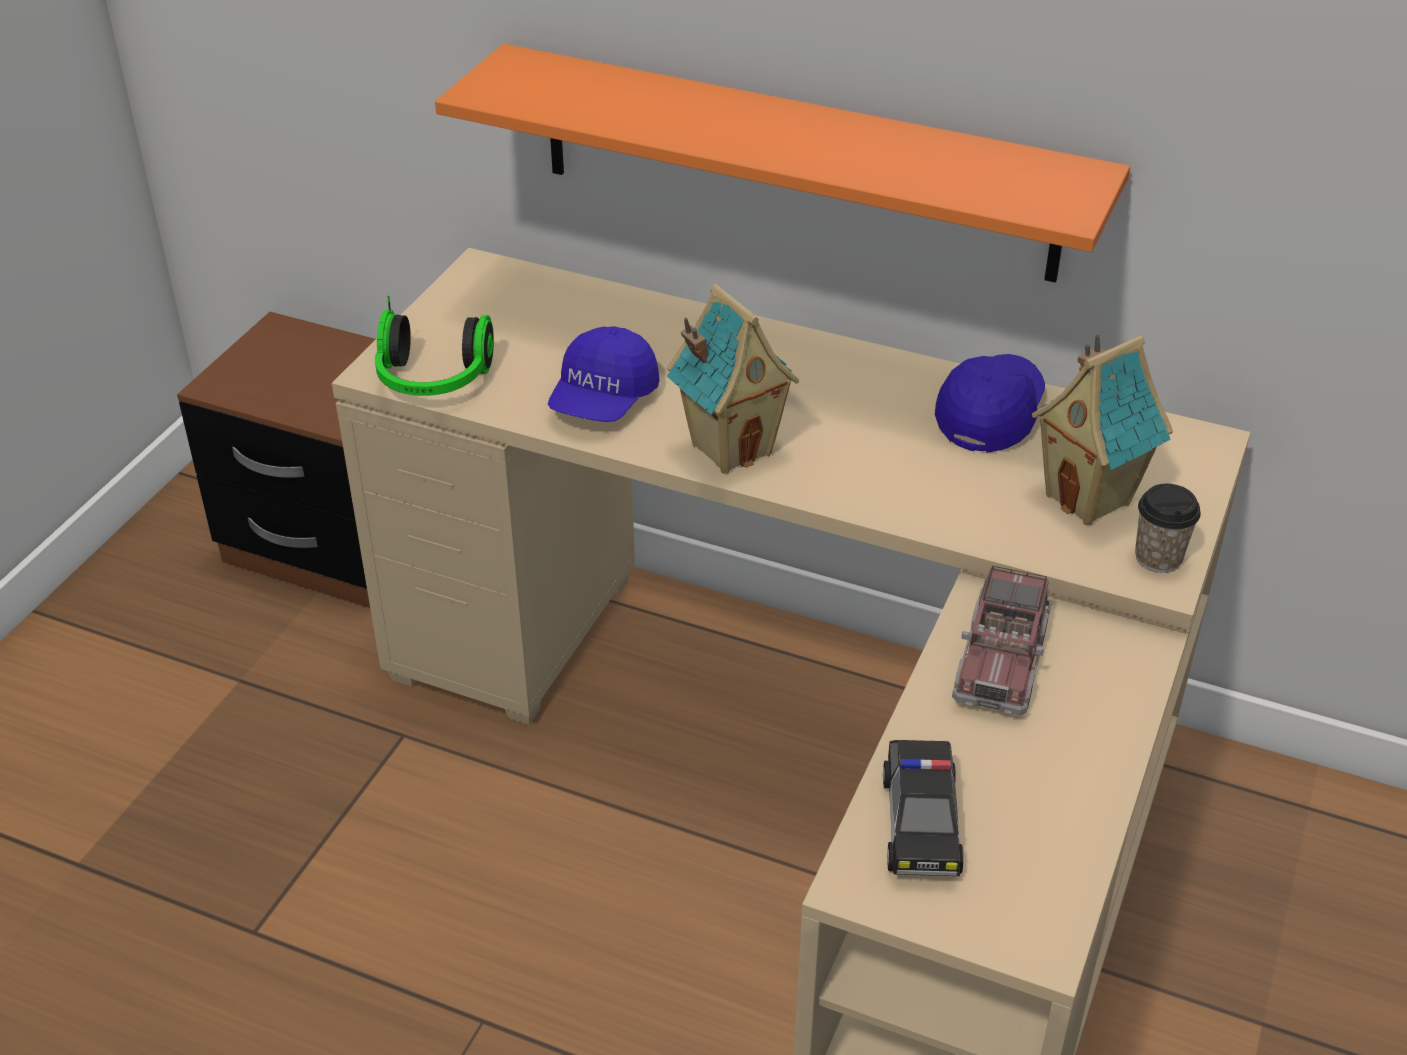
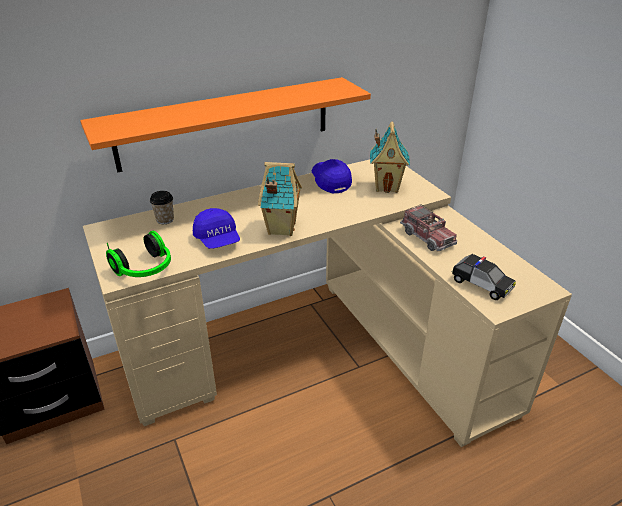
camera: 50 degrees left, 5 degrees down
(1158, 558) = (423, 190): cup -> cup (165, 220)

